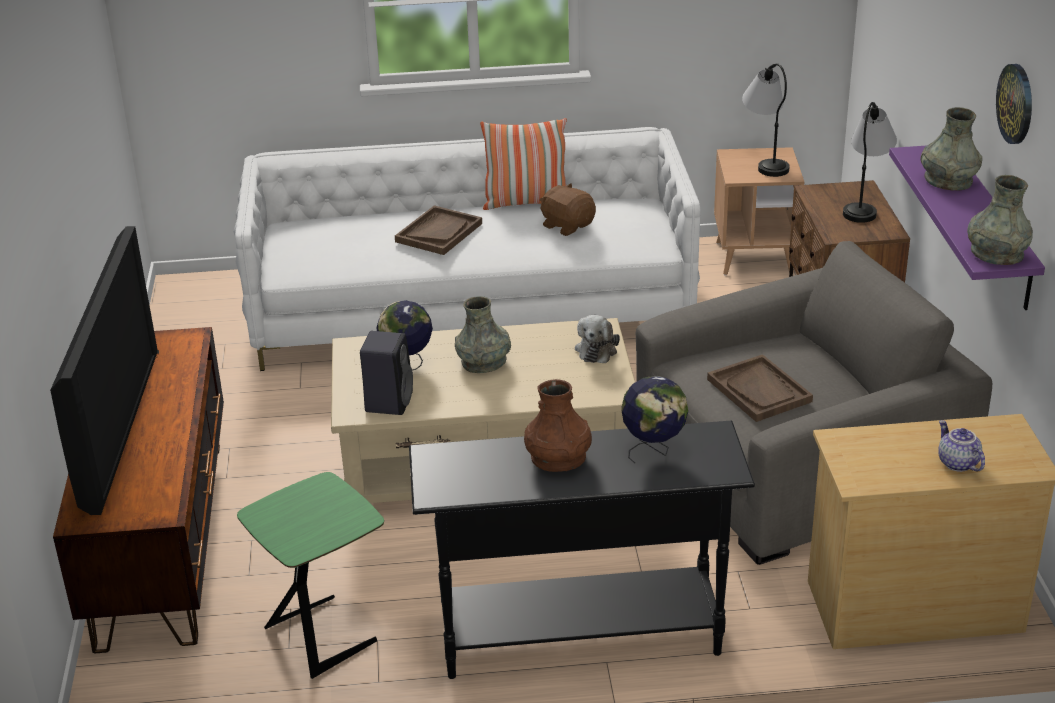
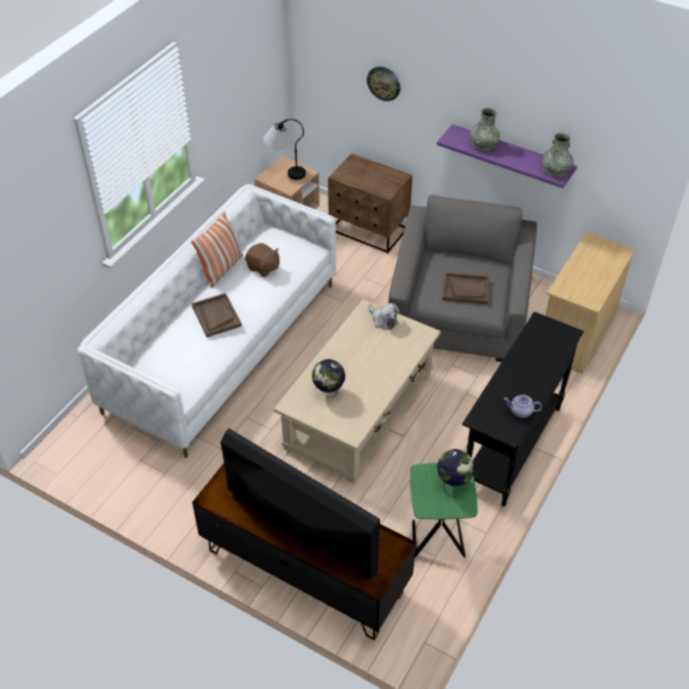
camera: 55 degrees left, 15 degrees up
(389, 401) = (355, 415): black speaker -> none
(484, 362) = (354, 364): grey vase -> none
(558, 458) = (517, 379): brown vase -> none
(567, 225) = (263, 268): brown plush toy -> brown plush toy turned 135 degrees counterclockwise
(654, 451) = (537, 346): globe -> globe (453, 483)
(865, 204) = (370, 169): table lamp -> none
(957, 463) = (603, 268): teapot -> teapot (520, 412)
(1016, 103) = (527, 98): wall clock -> wall clock (384, 83)

